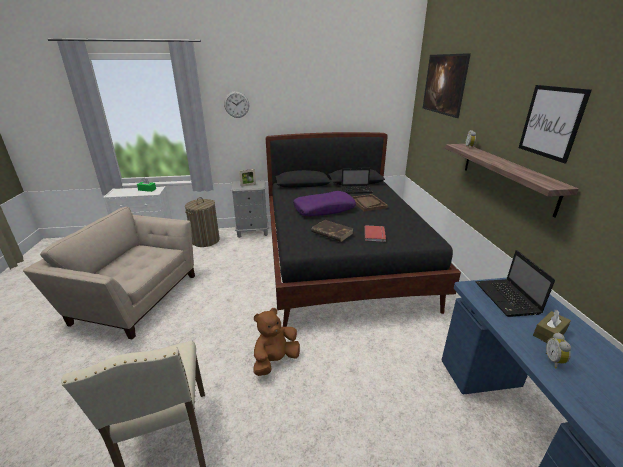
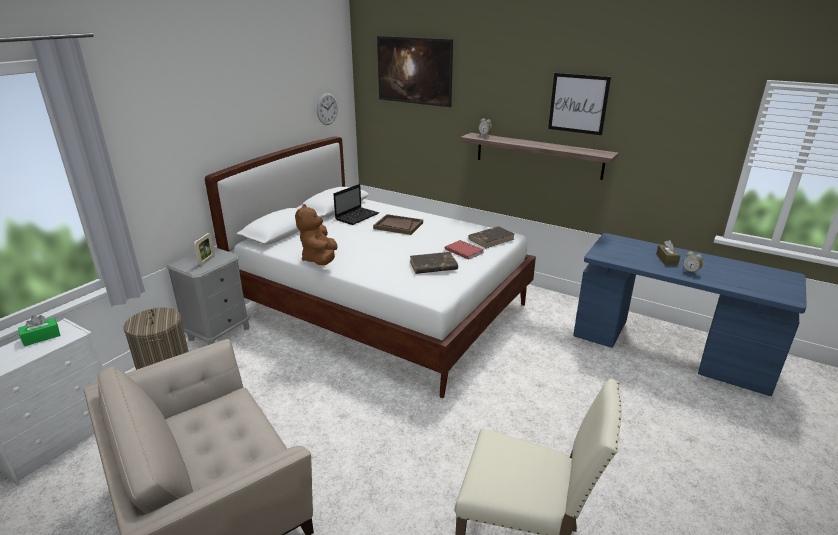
camera: 50 degrees left, 0 degrees up
(236, 104) = (154, 135): wall clock -> wall clock (327, 109)
(275, 360) = (482, 424): brown plush toy -> brown plush toy (320, 259)
(324, 209) = (373, 249): purple pillow -> none
(341, 260) = (382, 308): black bed -> white bed
(412, 236) = (491, 239): none -> brown book
(507, 299) = (622, 251): laptop -> none

